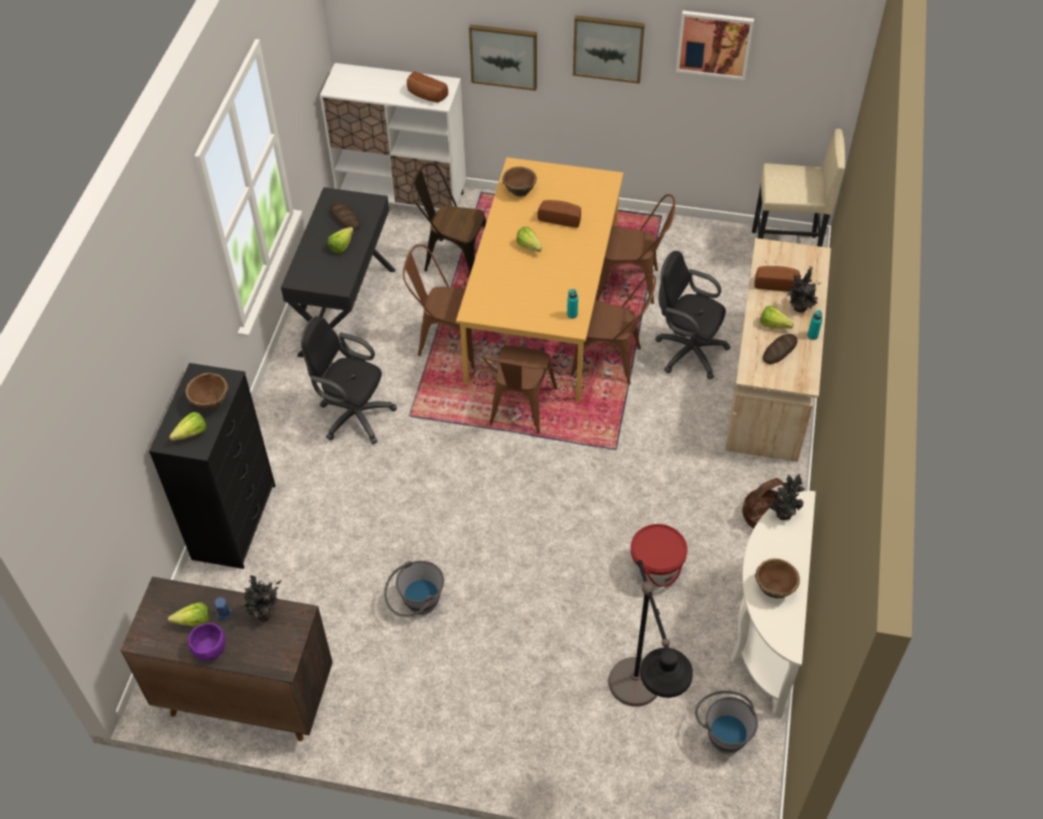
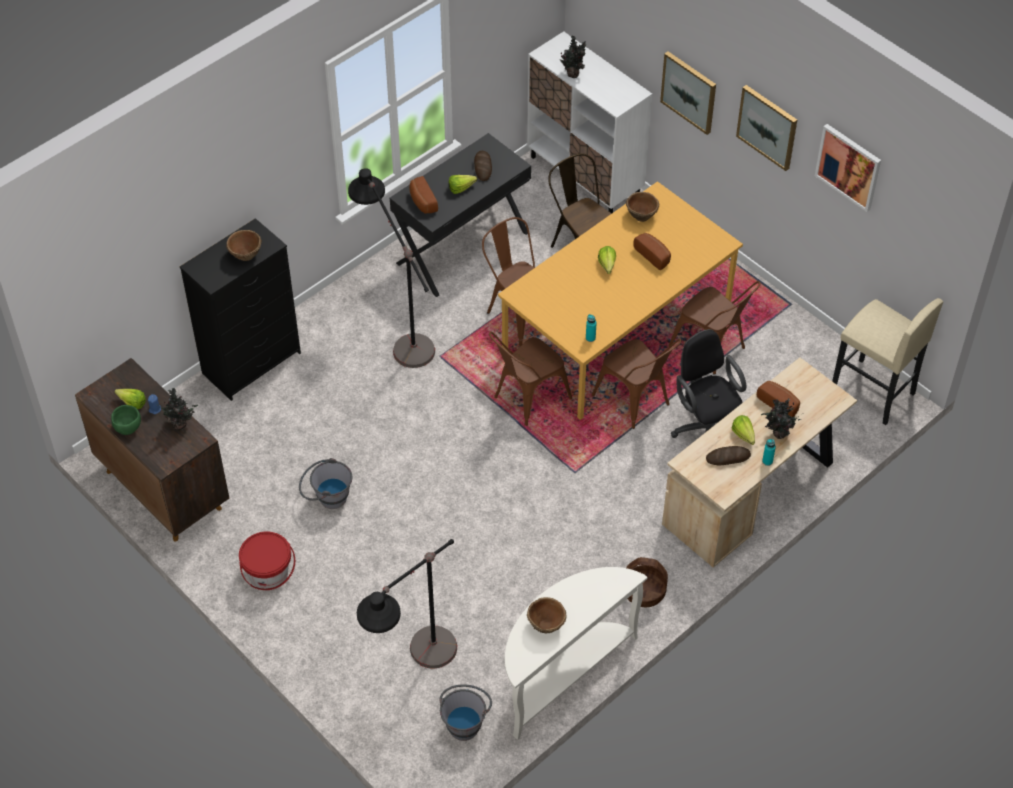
camera: 35 degrees right, 0 degrees up
(188, 435) = (213, 270): lettuce -> none
(210, 649) = (128, 427): purple bowl -> green bowl
(352, 415) = (398, 331): black office chair -> black floor lamp
(425, 95) = (610, 95): bread -> bread (422, 202)
(656, 569) = (523, 579): red bucket -> red bucket (268, 574)
(782, 513) = (605, 577): potted plant -> potted plant (573, 73)

